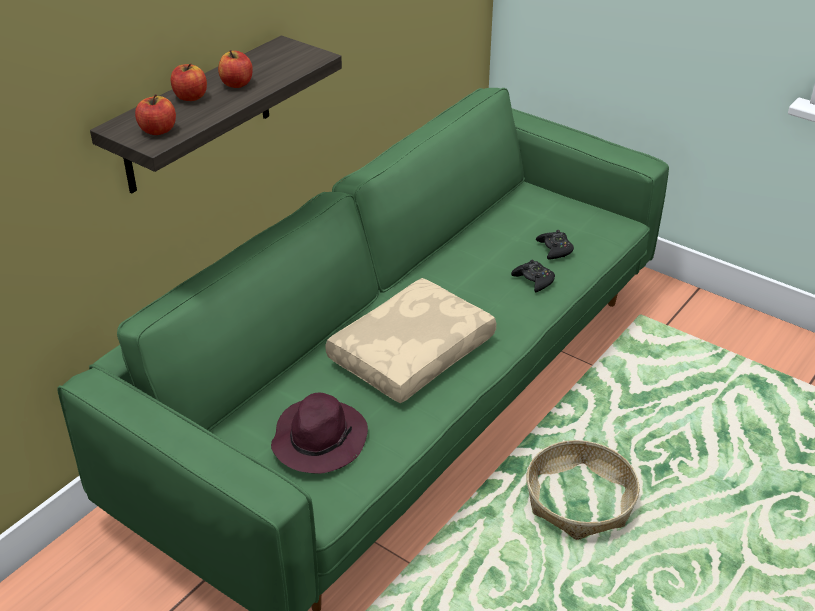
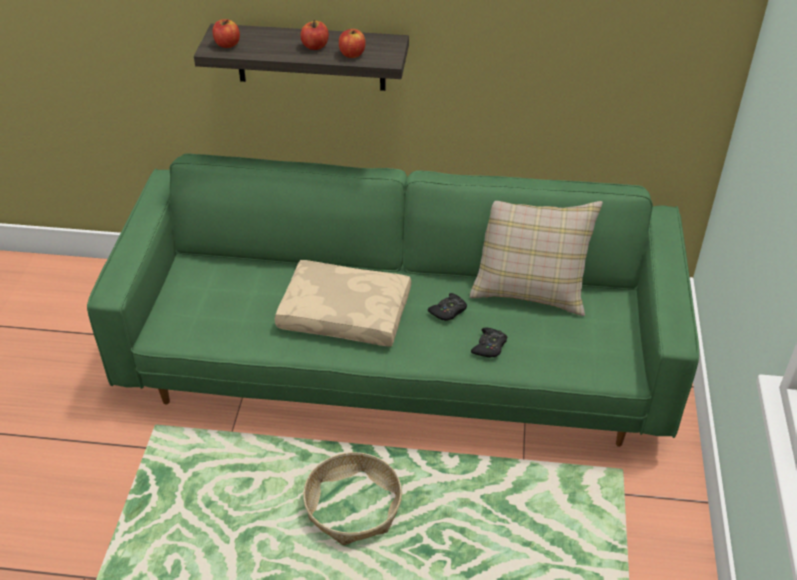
camera: 60 degrees right, 5 degrees up
(190, 97) = (281, 38): apple -> apple (352, 54)
(319, 439) = (222, 306): purple hat -> none
(472, 230) = (530, 287): none -> beige pillow
(555, 249) = (545, 344): black game controller -> black game controller (448, 311)

